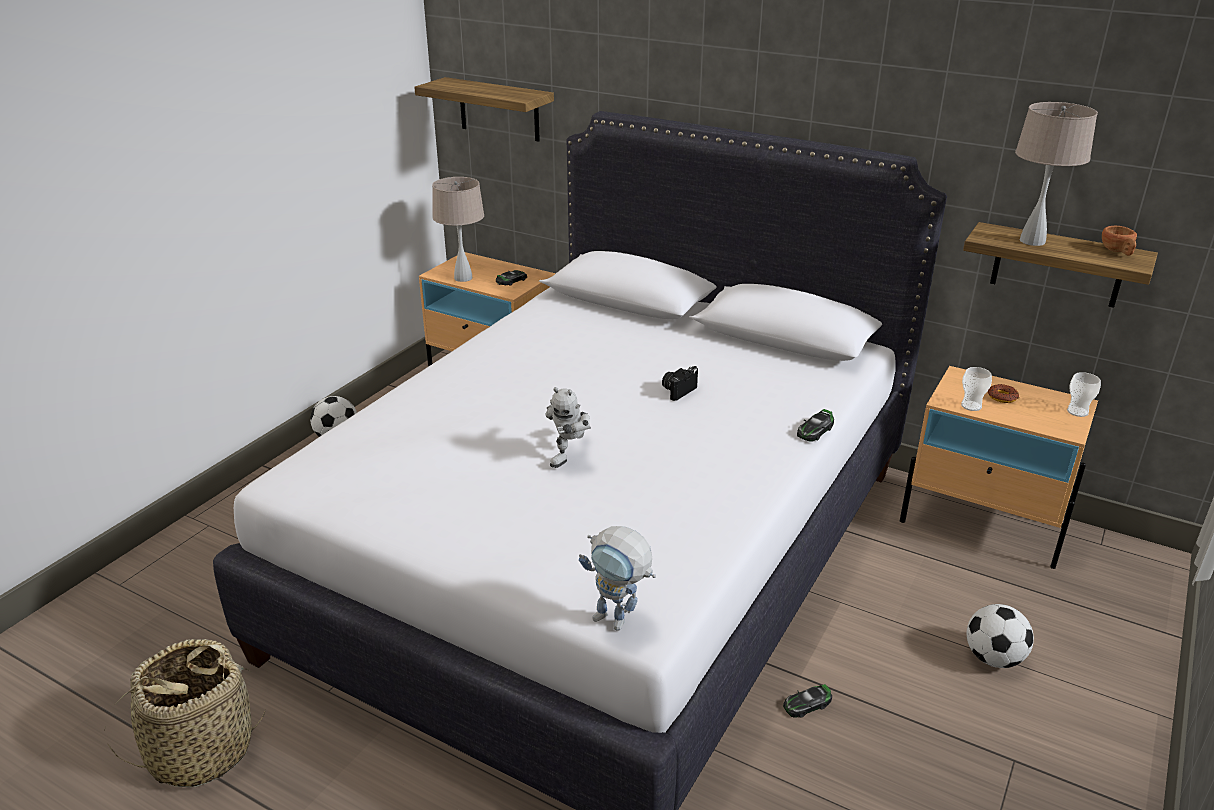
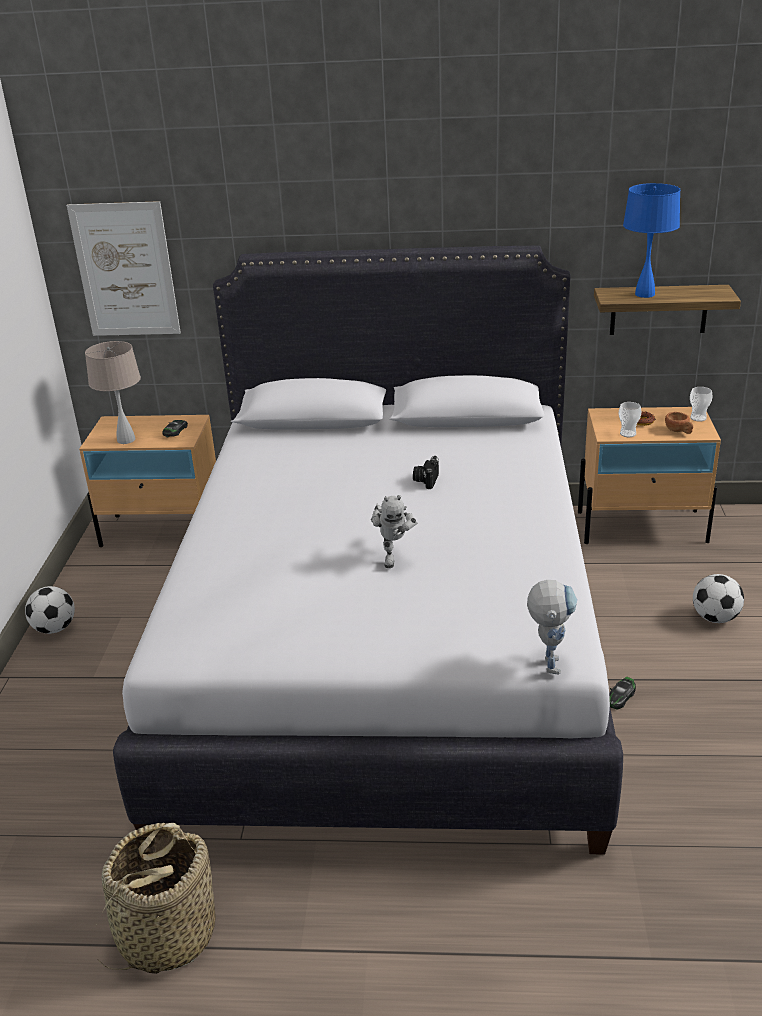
camera: 25 degrees left, 0 degrees up
(499, 109) = (125, 270): shelf -> picture
(619, 622) = (549, 660): toy robot -> toy robot turned 90 degrees counterclockwise
(815, 430) = (555, 480): toy car -> none
(1033, 241) = (645, 294): beige table lamp -> blue table lamp
(1118, 252) = (705, 290): brown cup -> brown cup (679, 431)

